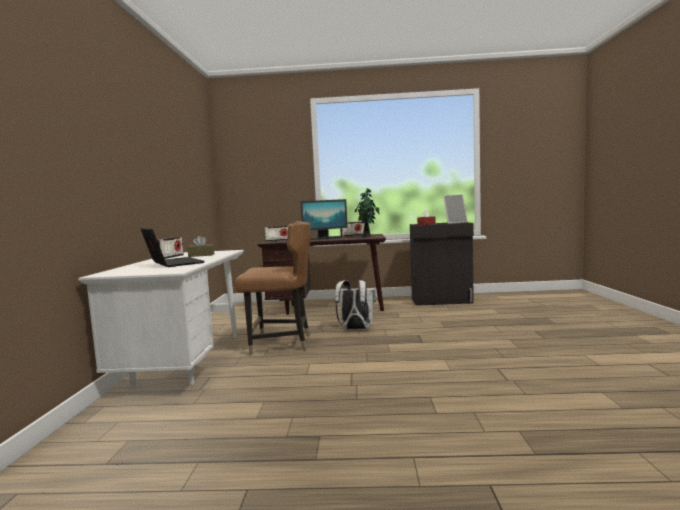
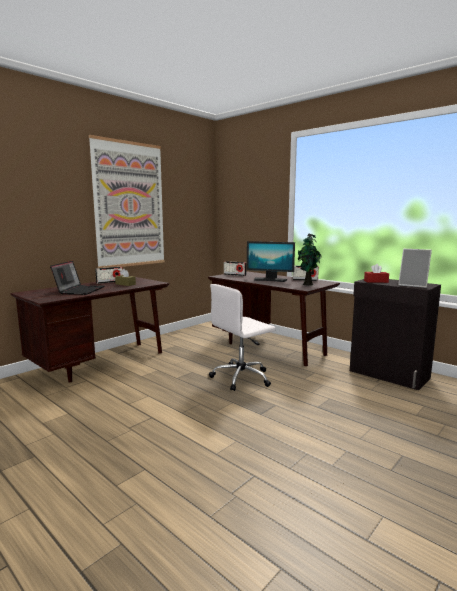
camera: 40 degrees right, 5 degrees up
(163, 162) = (129, 205): none -> picture
(186, 362) = (100, 363): white desk -> brown desk
(280, 344) = (170, 370): brown chair -> none
(355, 329) = (242, 377): white backpack -> white office chair

